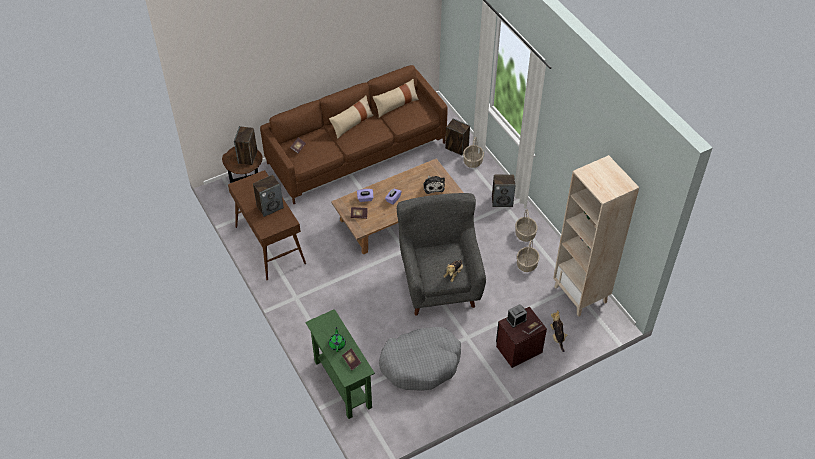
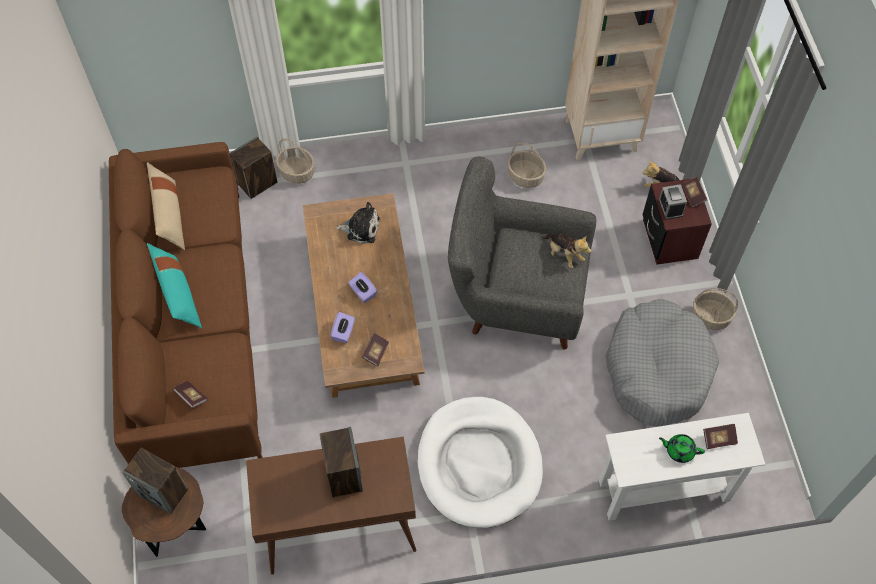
camera: 70 degrees left, 10 degrees up
(326, 293) = (479, 464): none -> white dog bed
(342, 384) = (663, 490): green console table -> white console table
(352, 124) = (178, 295): beige pillow -> turquoise pillow
(502, 201) = (395, 163): speaker -> none
(525, 234) = (470, 158): basket -> basket (710, 317)

